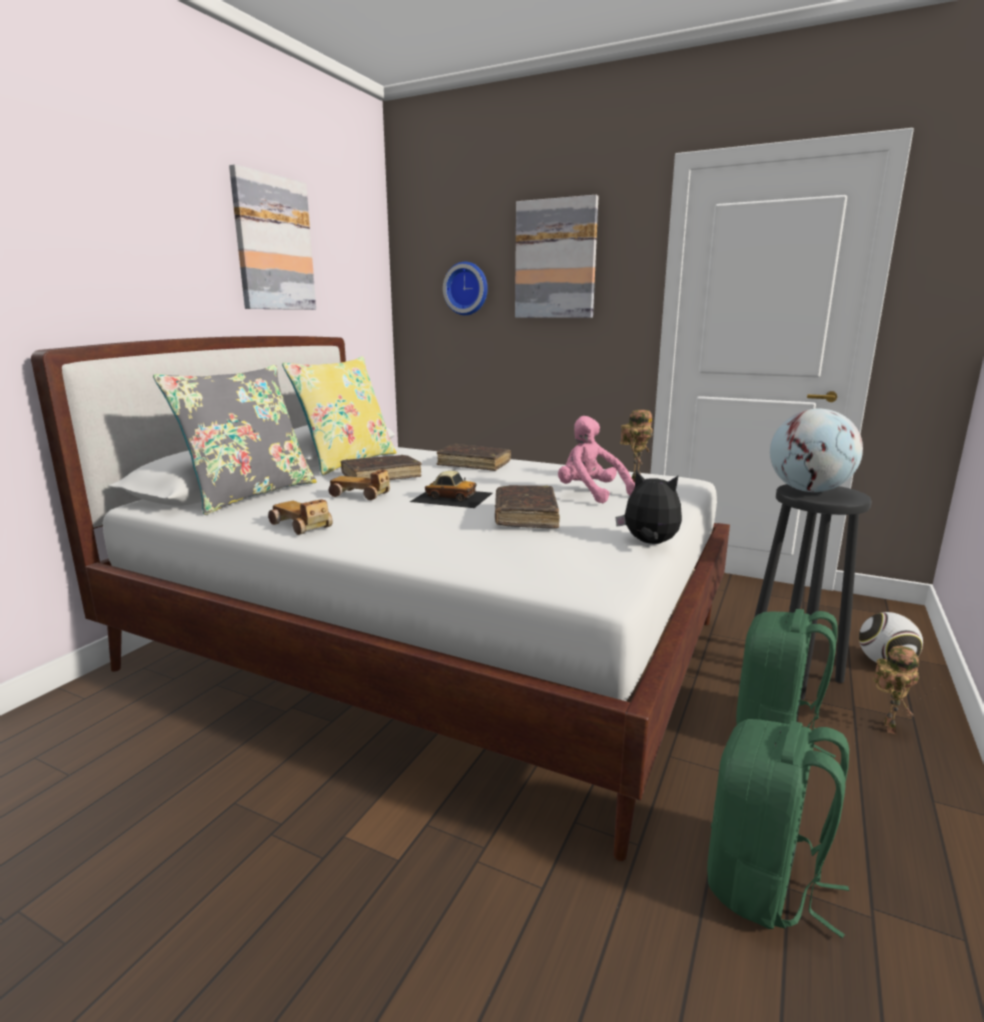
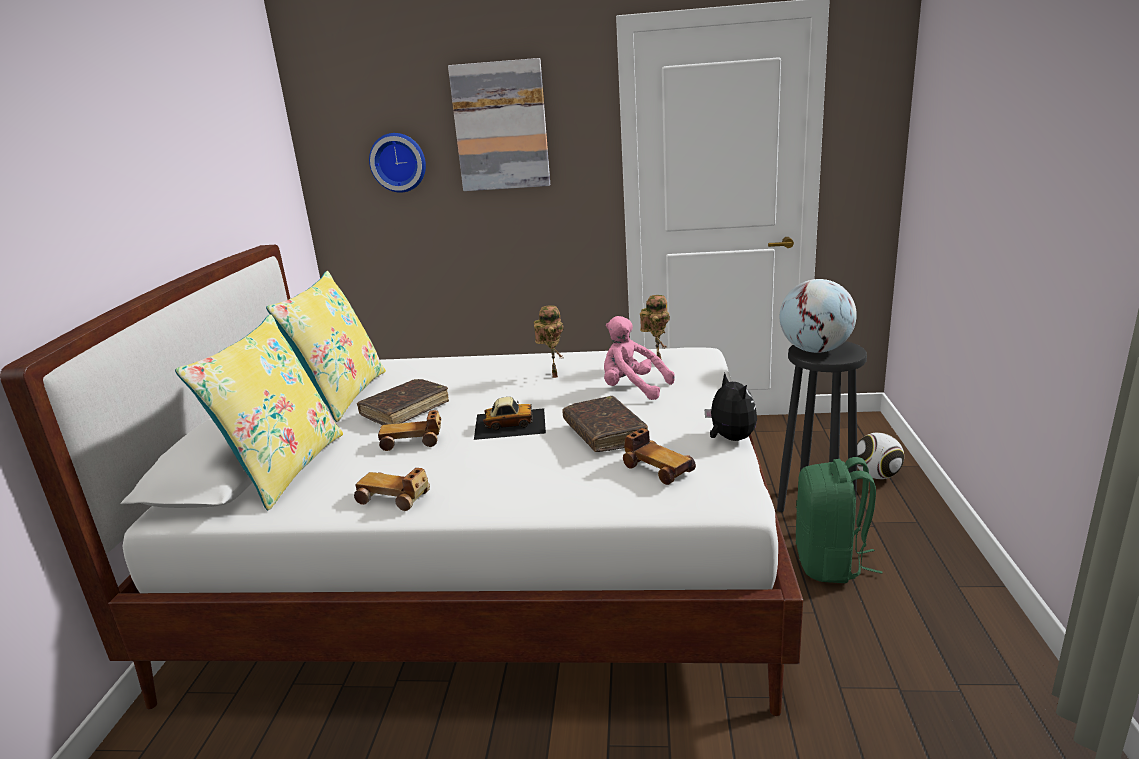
camera: 20 degrees left, 5 degrees up
(250, 494) = (284, 469): grey pillow -> yellow pillow
(273, 244) = (189, 152): picture -> none
(474, 464) = (485, 371): brown book -> none
(546, 548) = (657, 468): none -> toy car
(649, 543) = (730, 439): plush toy -> plush toy turned 60 degrees clockwise
(764, 883) = (883, 693): green backpack -> none
(886, 726) = (902, 534): toy robot -> toy robot (552, 374)

